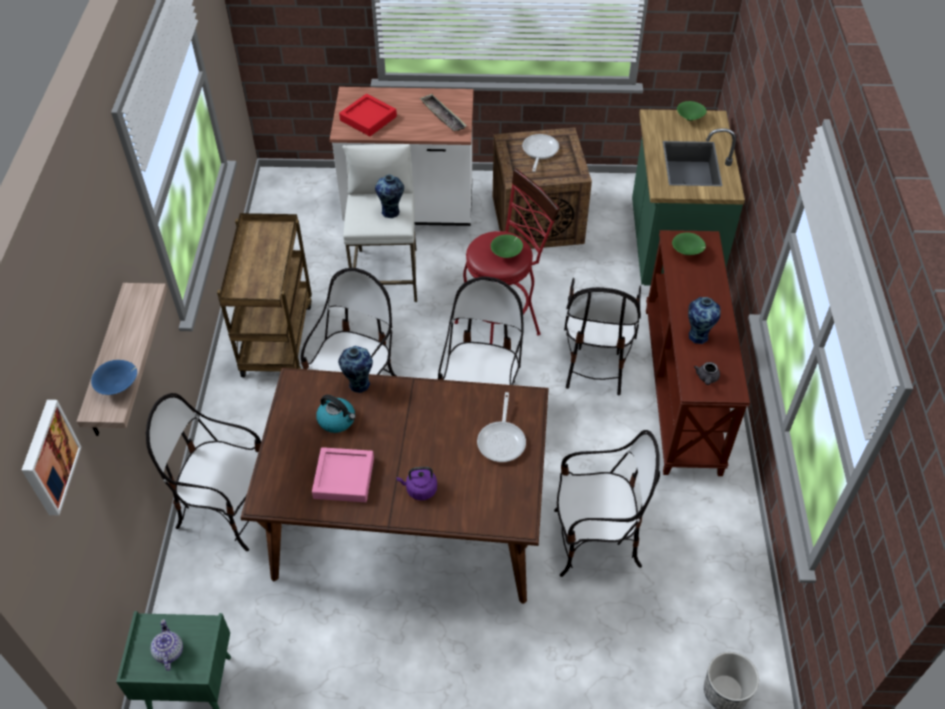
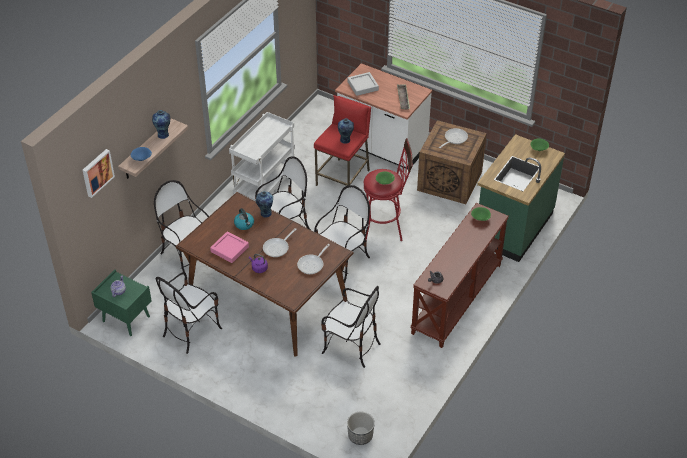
camera: 30 degrees right, 5 degrees down
(276, 337) = (264, 186): brown cart -> white cart
(368, 118) = (363, 86): red tray -> grey tray
(386, 275) = (343, 178): white stool -> red stool
(424, 437) = (278, 248): none -> frying pan
(595, 362) = (420, 266): chair -> chair (191, 330)
(698, 335) = (449, 259): vase -> vase (163, 134)

